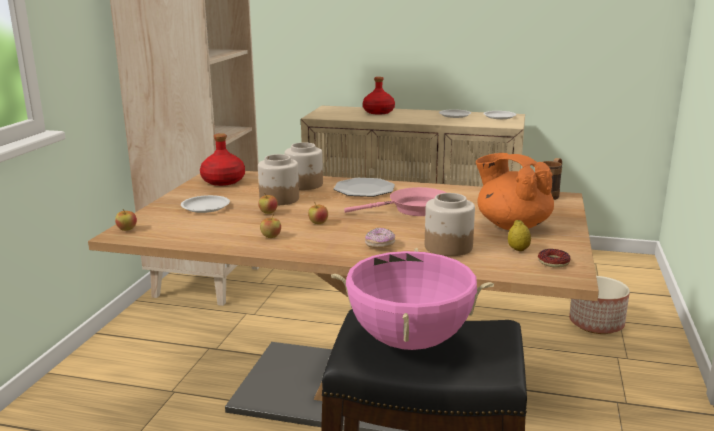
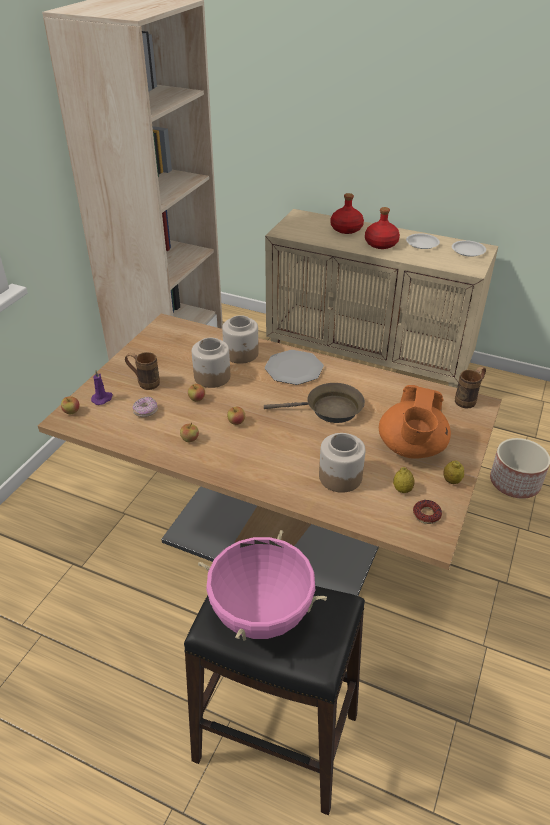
camera: 10 degrees right, 20 degrees up
(161, 219) = (102, 399): none -> purple candle
(205, 207) = (144, 383): white plate -> brown mug
(223, 181) = (169, 339): red bottle -> red bottle (381, 244)
(380, 245) = (280, 466): donut -> donut (146, 412)
(414, 209) = (329, 410): pink frying pan -> brown frying pan
(512, 225) = (411, 448): orange teapot -> orange teapot turned 135 degrees counterclockwise
(565, 240) = (451, 480): none -> lemon

